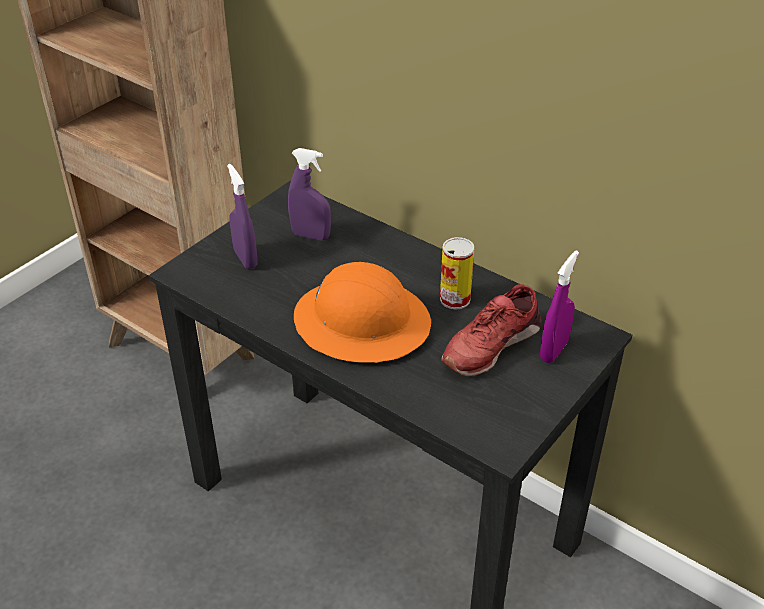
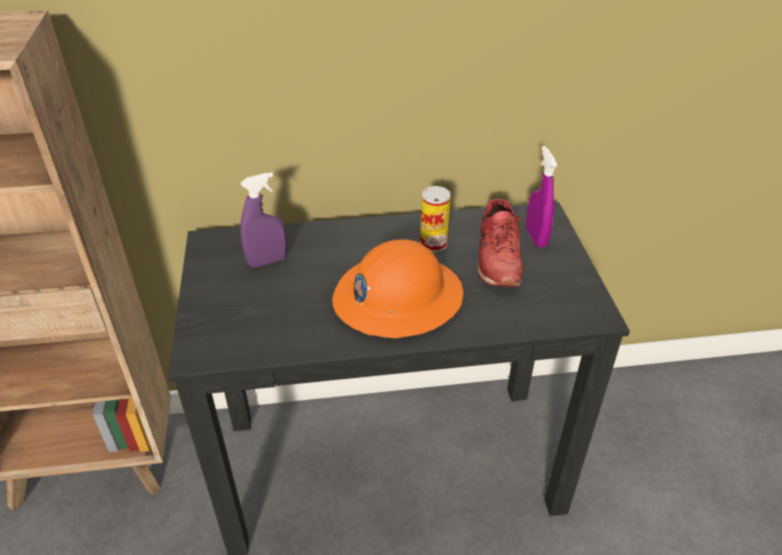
camera: 45 degrees left, 0 degrees up
(245, 259) = (239, 309): purple spray bottle -> none

